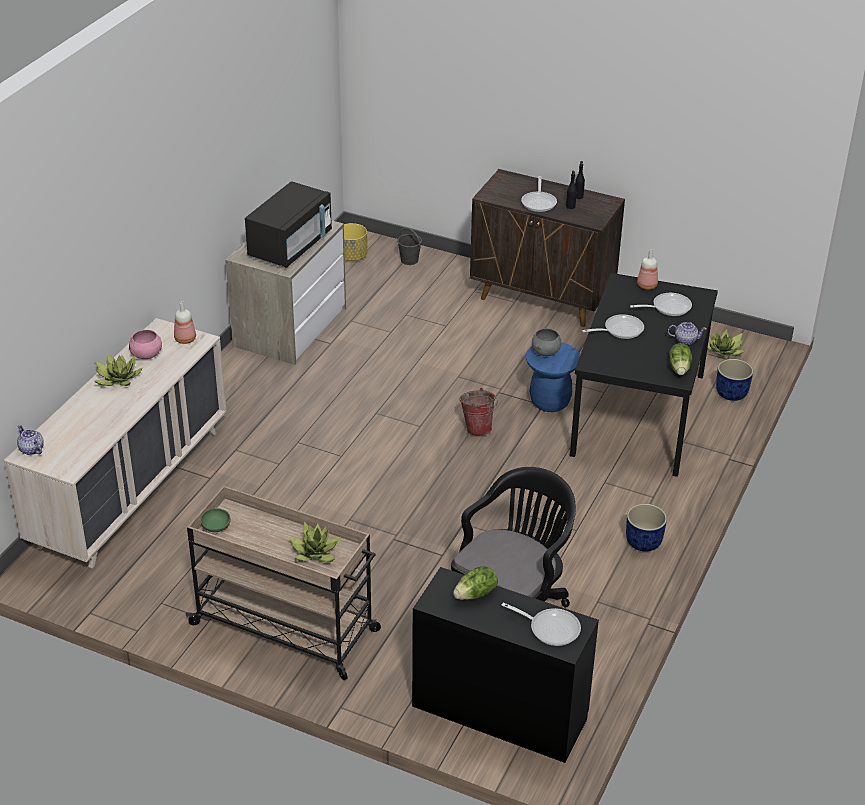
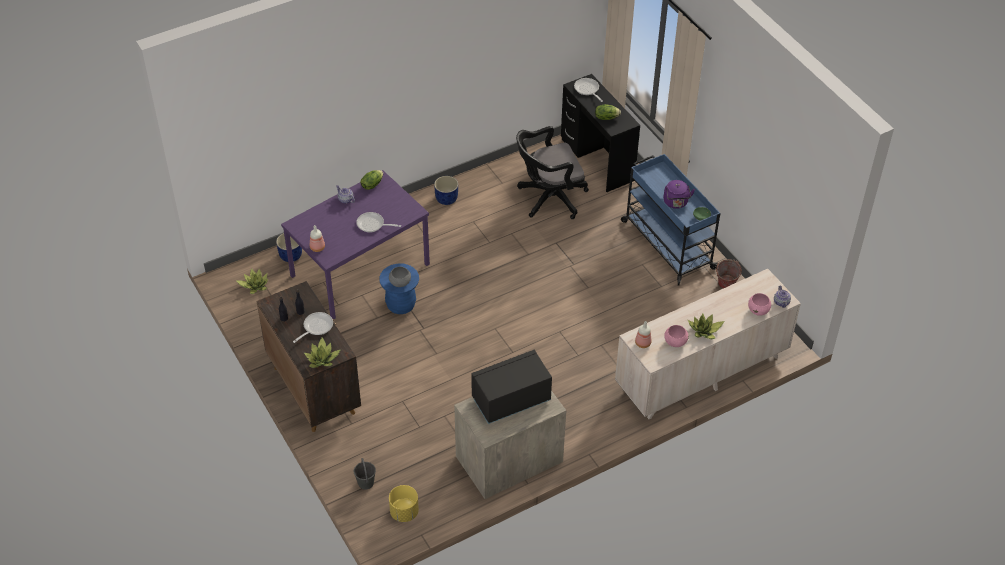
camera: 145 degrees left, 10 degrees up
(58, 428) = (758, 310): none -> pink bowl
(268, 532) = (676, 203): none -> purple kettle
(287, 628) = (667, 244): beige cart -> blue cart
(316, 553) = (660, 181): potted plant -> potted plant (322, 359)
(478, 427) = (461, 309): bucket -> bucket (725, 286)
(637, 413) = (360, 271): black dining table -> purple dining table
(668, 307) = (326, 226): frying pan -> none

